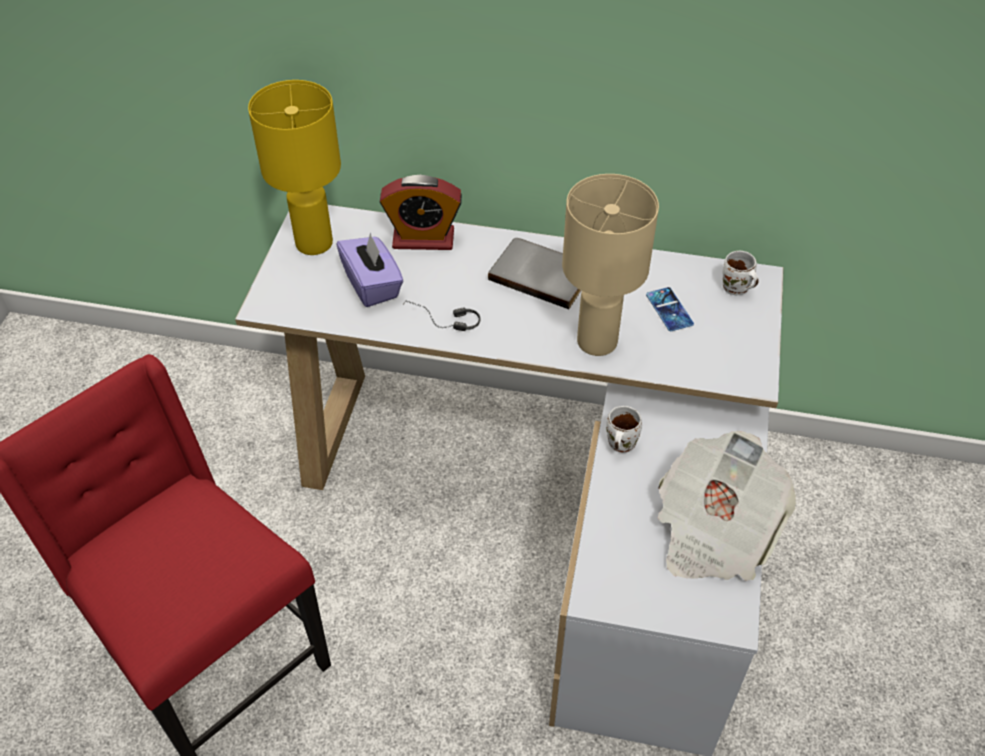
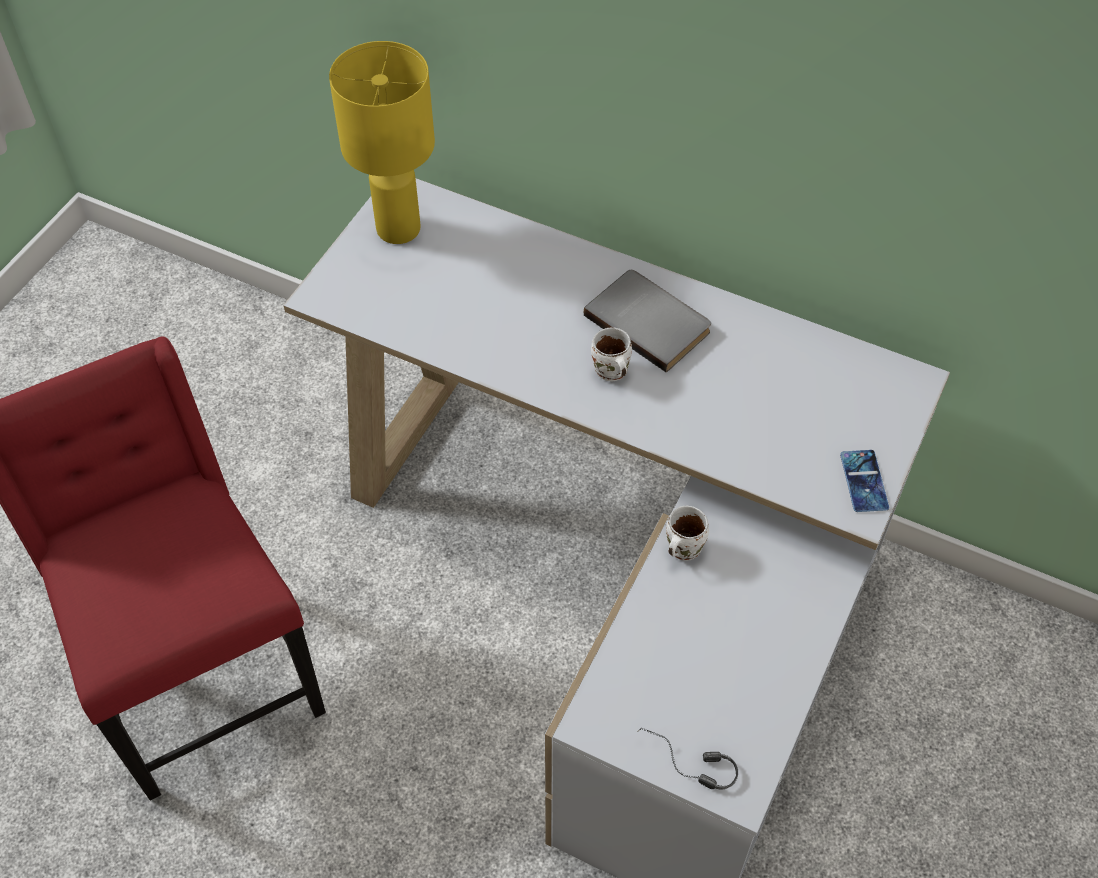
camera: 15 degrees right, 5 degrees up
(372, 285) = (448, 294): purple tissue box -> none
(423, 239) = (525, 248): alarm clock -> none
(442, 322) = (512, 358): headphones -> headphones (684, 765)
(598, 341) = (688, 420): beige table lamp -> none
(669, 309) = (787, 398): phone -> phone (864, 481)
(714, 530) = (757, 678): newspaper -> none
(735, 289) = (878, 389): white mug -> white mug (610, 372)

